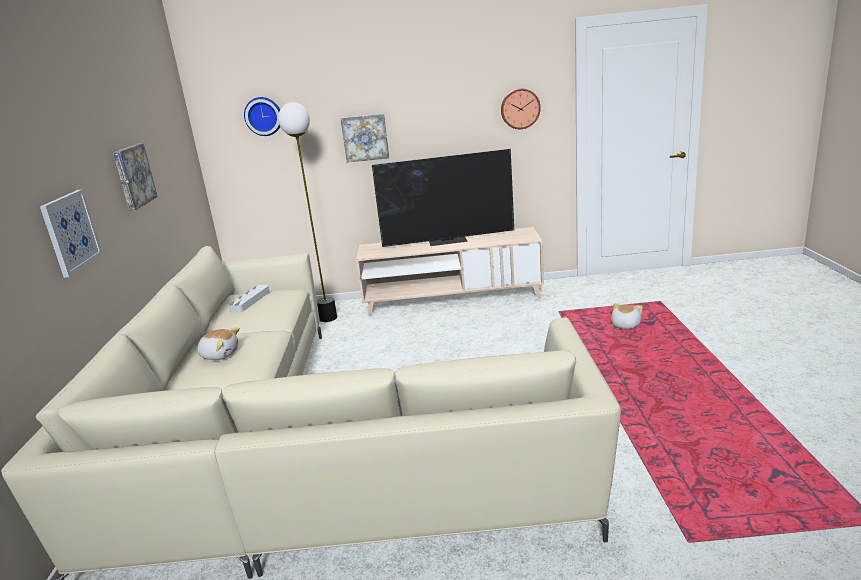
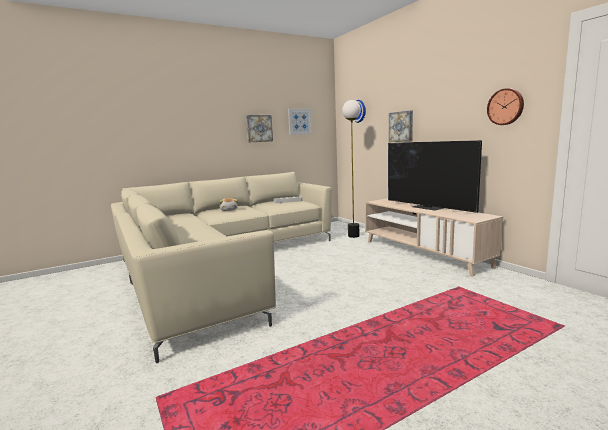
camera: 60 degrees right, 10 degrees down
(70, 232) = (197, 139): picture -> picture (299, 121)
(624, 325) = (476, 317): plush toy -> none

